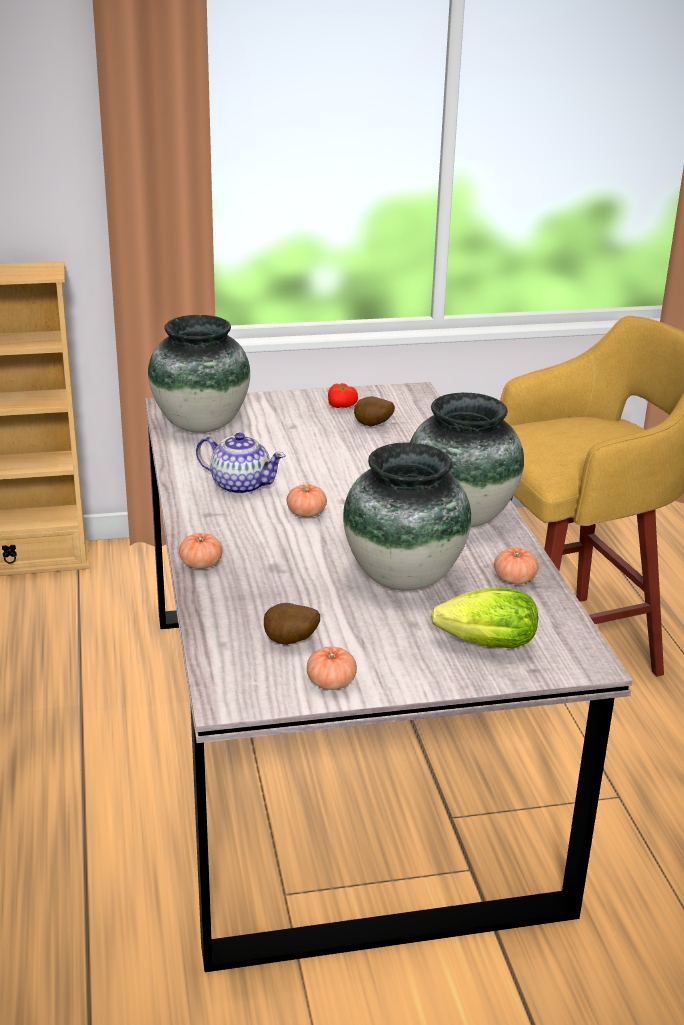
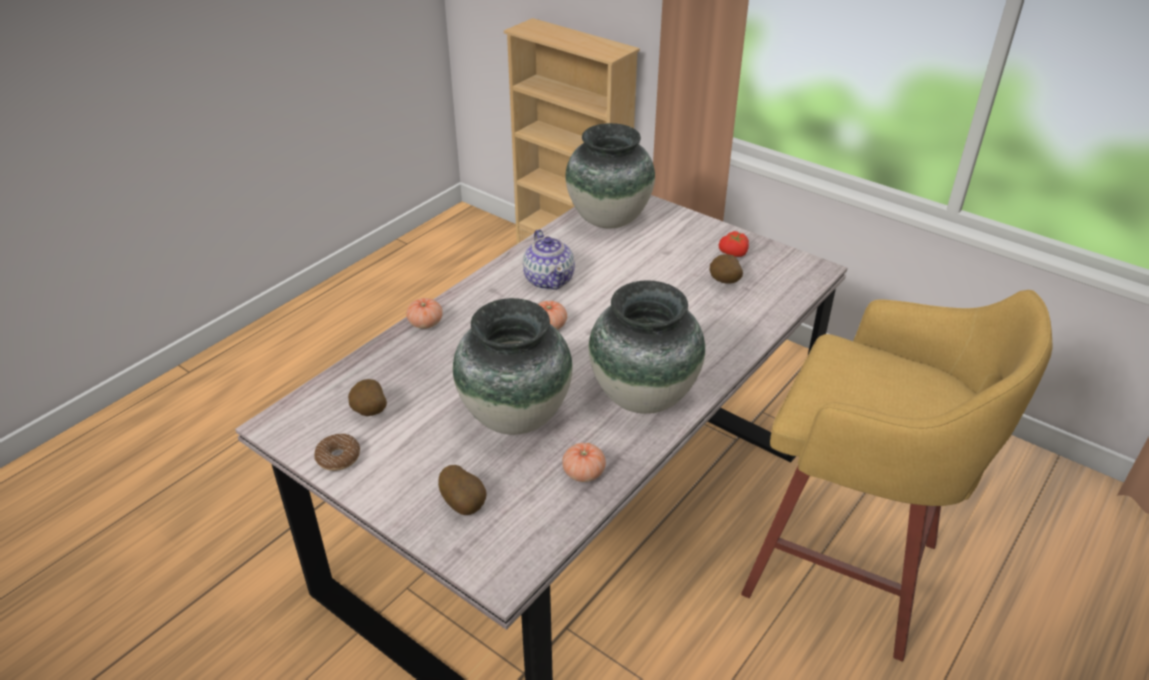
camera: 50 degrees right, 10 degrees up
(331, 682) = (338, 457): tomato -> donut
(481, 644) = (465, 504): lettuce -> potato

